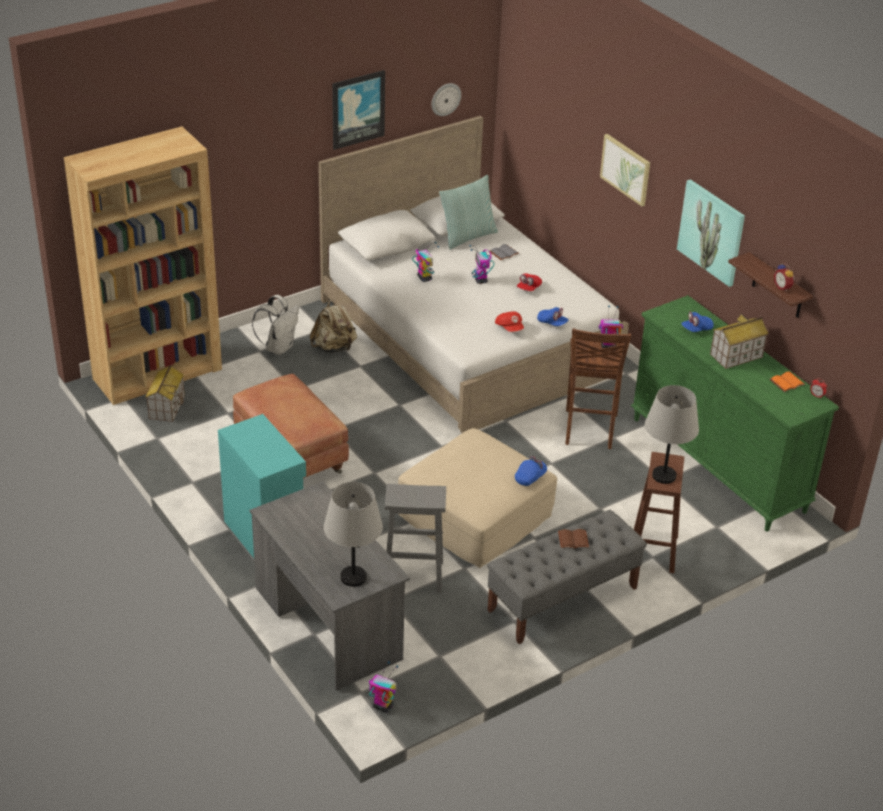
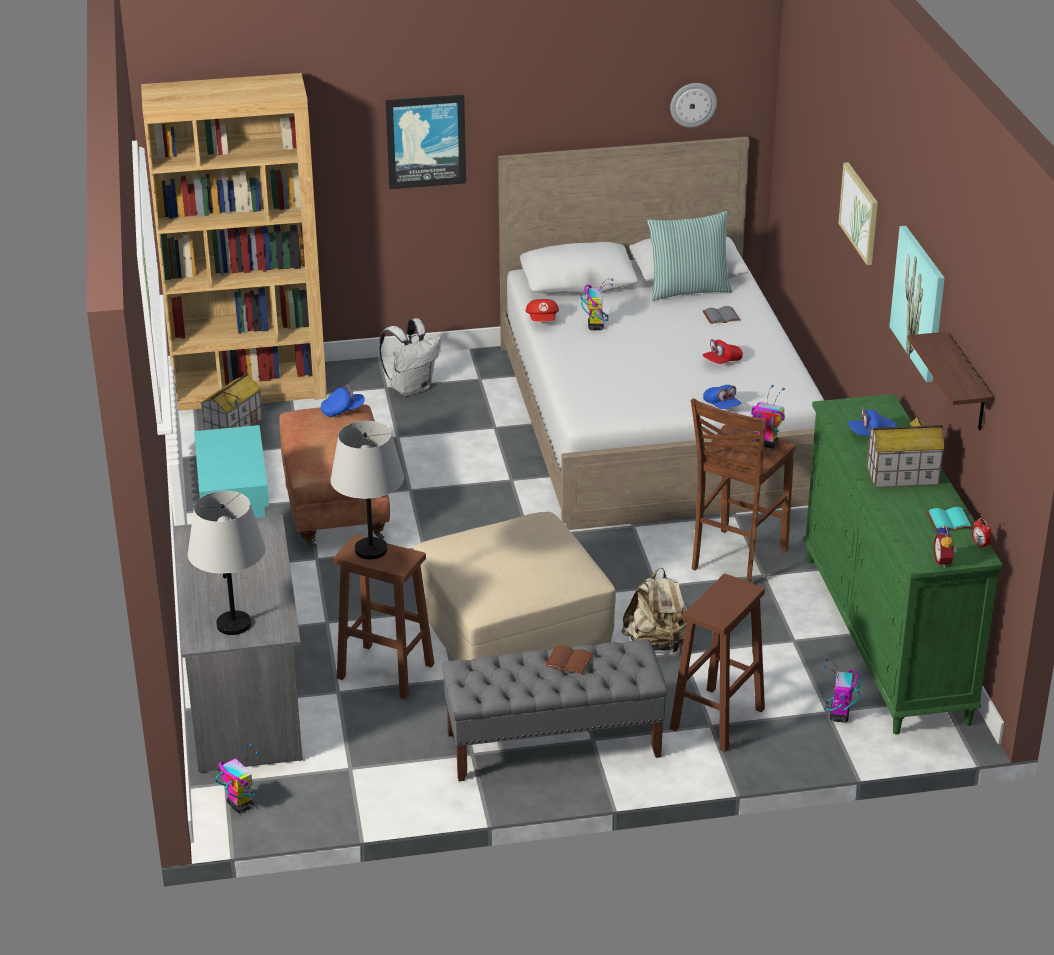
camera: 25 degrees right, 5 degrees down
(334, 348) = (478, 401): beige backpack -> beige backpack (658, 643)
(357, 109) = (558, 95): picture -> picture (426, 141)
(412, 575) = (384, 671): grey stool -> brown stool
(480, 280) = (666, 341): toy robot -> toy robot (839, 716)
(510, 328) = (661, 401): red cap -> red cap (543, 320)
(530, 477) = (573, 580): blue cap -> blue cap (343, 410)
(664, 476) = (718, 604): grey table lamp -> grey table lamp (371, 550)
(783, 287) = (957, 380): alarm clock -> alarm clock (944, 561)
(787, 383) = (949, 522): orange book -> turquoise book

